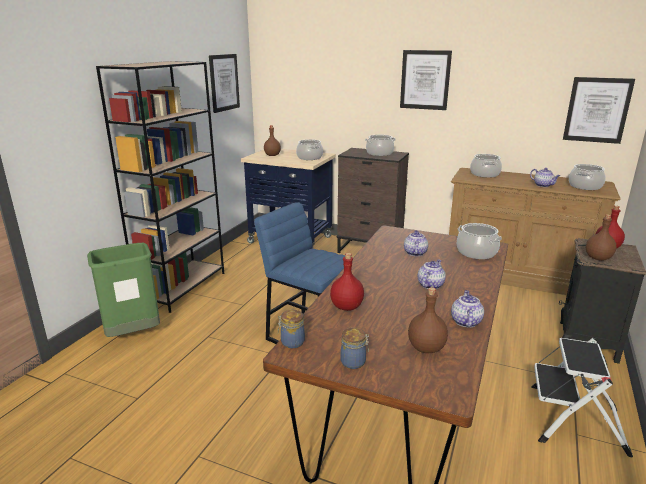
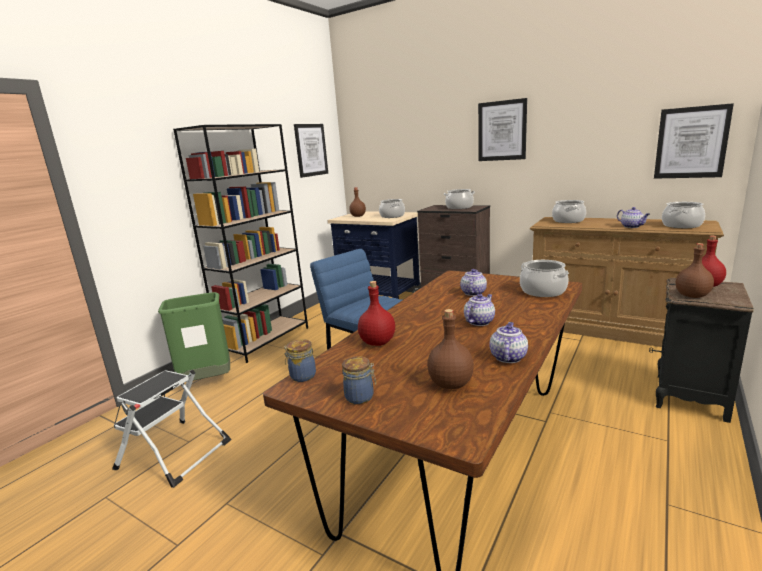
camera: 10 degrees right, 5 degrees down
(575, 419) = (666, 486): step ladder -> step ladder (174, 451)

